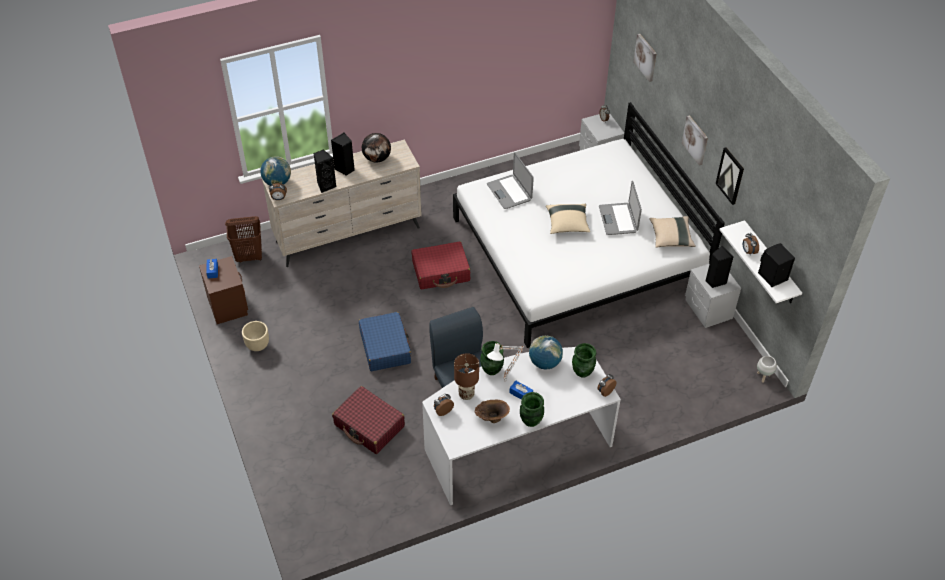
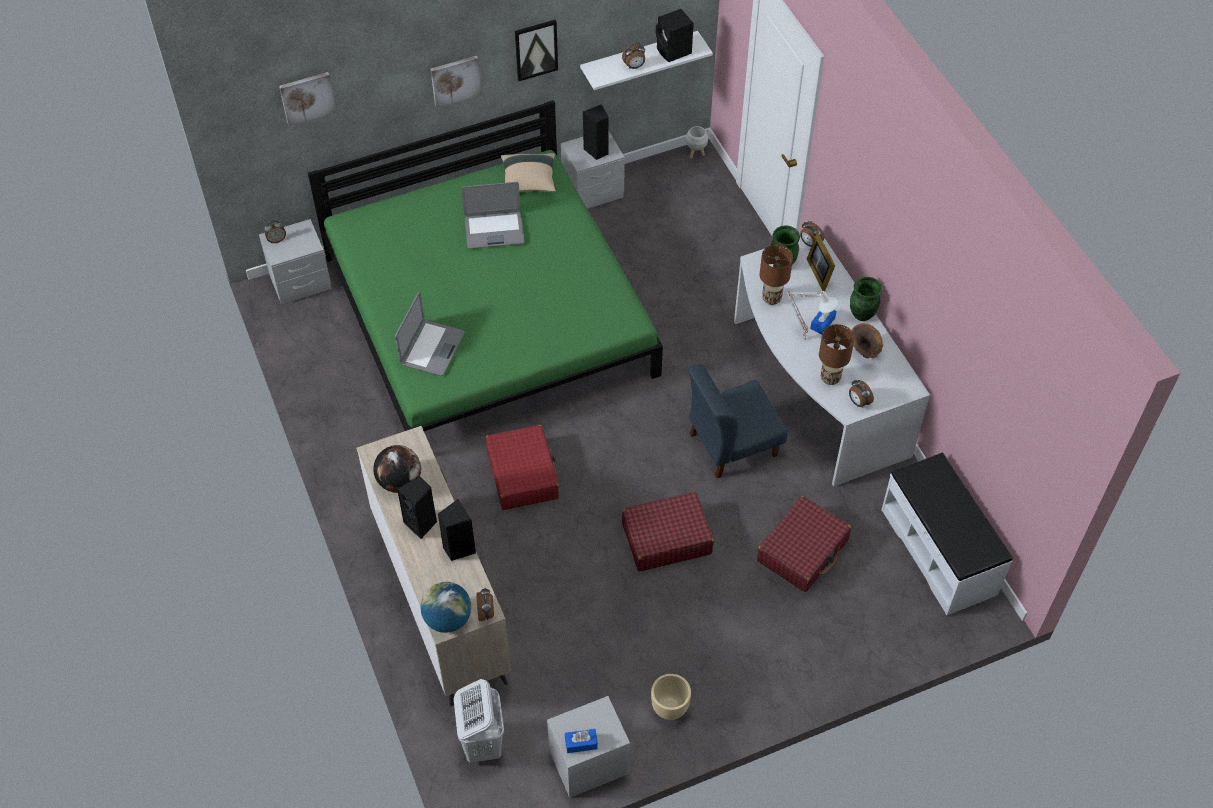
camera: 90 degrees left, 5 degrees up
(227, 305) = (589, 763): brown nightstand -> grey nightstand
(249, 256) = (482, 743): brown laundry basket -> white laundry basket
(362, 514) = (939, 551): none -> white bench
(385, 347) = (666, 538): blue suitcase -> red suitcase
(492, 370) = (788, 352): green vase -> none
(509, 192) = (432, 348): laptop -> laptop turned 45 degrees counterclockwise
(545, 362) = (771, 299): globe -> brown table lamp
(567, 224) = (500, 285): beige pillow -> none
(574, 396) = (820, 272): none -> picture frame
(578, 252) = (489, 315): white bed -> green bed

